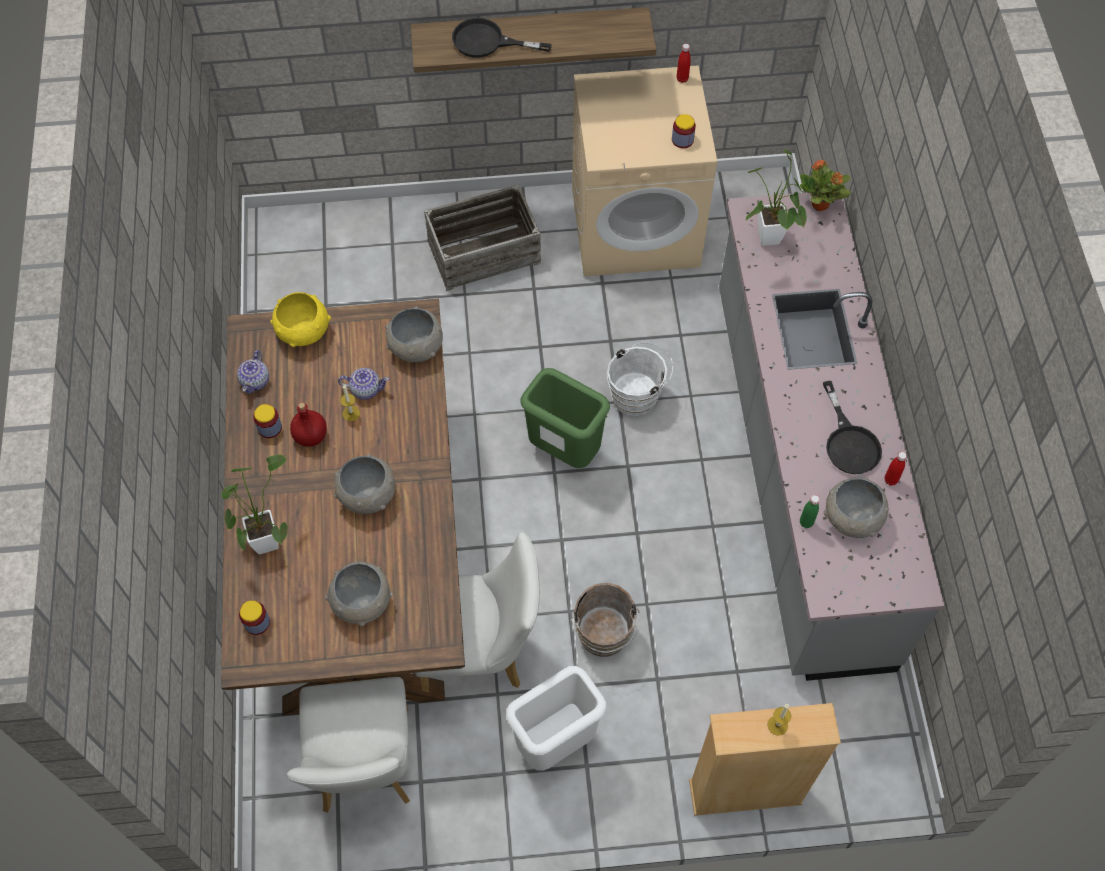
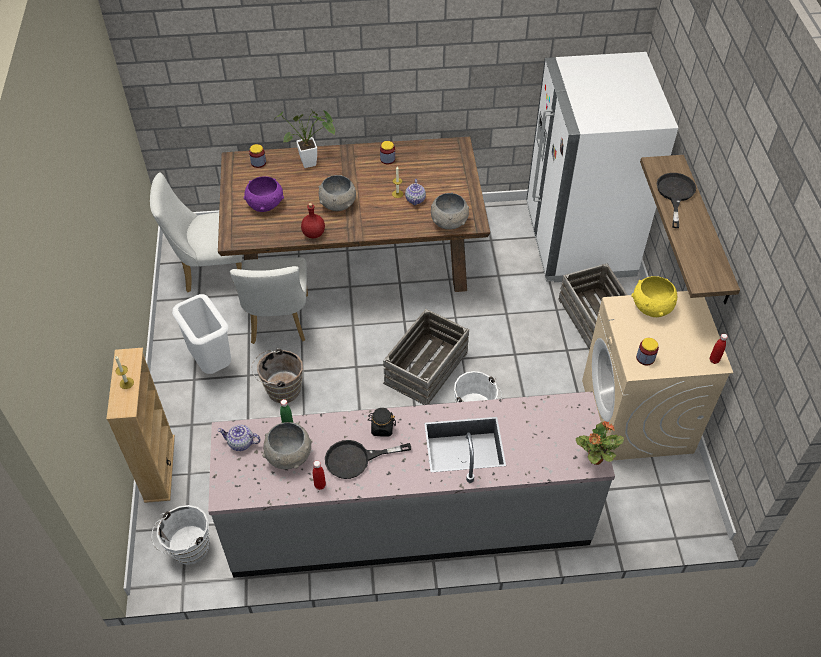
camera: 90 degrees right, 10 degrees down
(255, 380) = (421, 151): teapot -> teapot (241, 443)
(303, 332) = (459, 169): yellow bowl -> yellow bowl (651, 307)
(311, 436) = (381, 177): red bottle -> red bottle (313, 234)
(339, 257) = (579, 241): none -> white fridge
(362, 602) = (265, 204): grey bowl -> purple bowl
(565, 451) = (426, 369): green trash can -> crate
(769, 243) = (549, 418): potted plant -> none
(800, 415) = (382, 428): none -> black jar
(865, 735) = (187, 549): none -> white bucket

